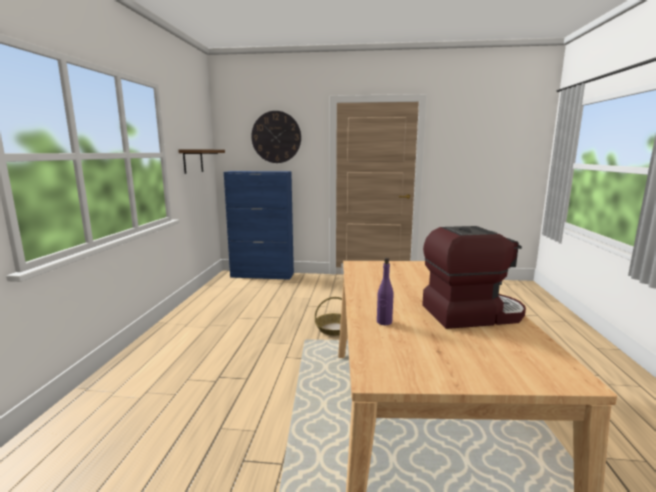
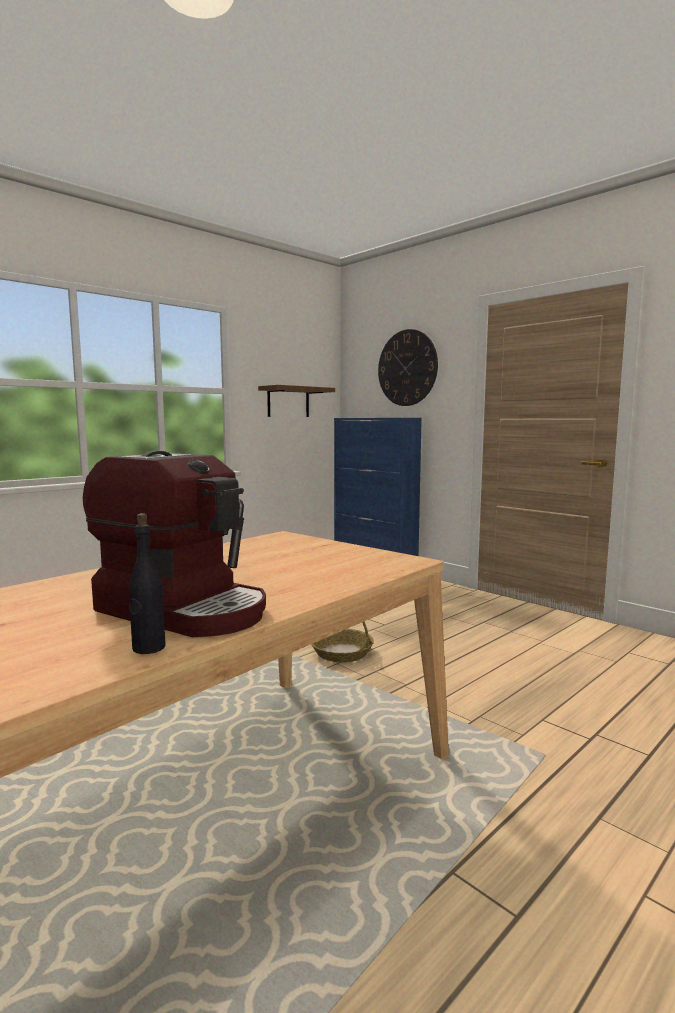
camera: 40 degrees right, 5 degrees down
(384, 322) = (74, 587): purple bottle -> none
(525, 333) = (148, 648): none -> black bottle

